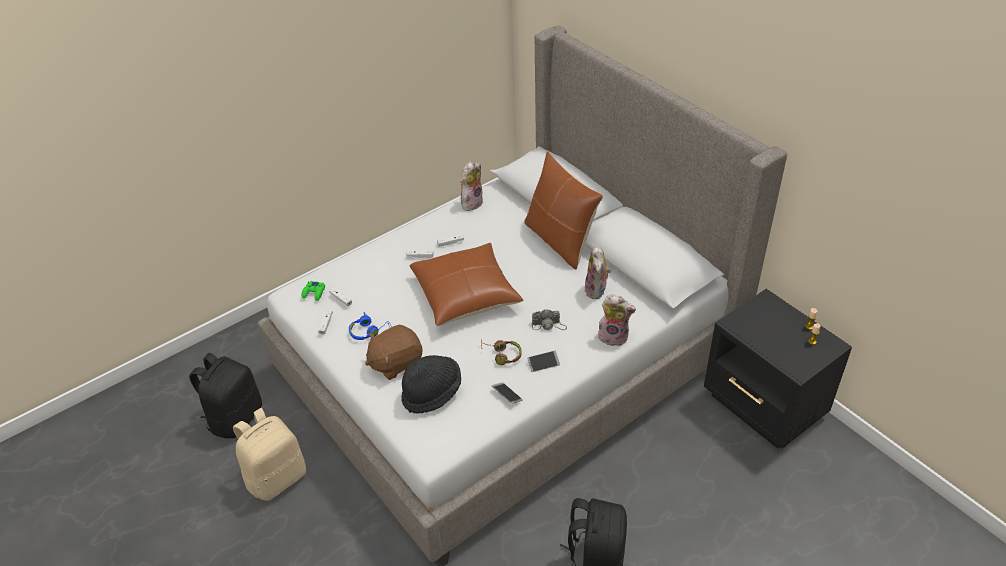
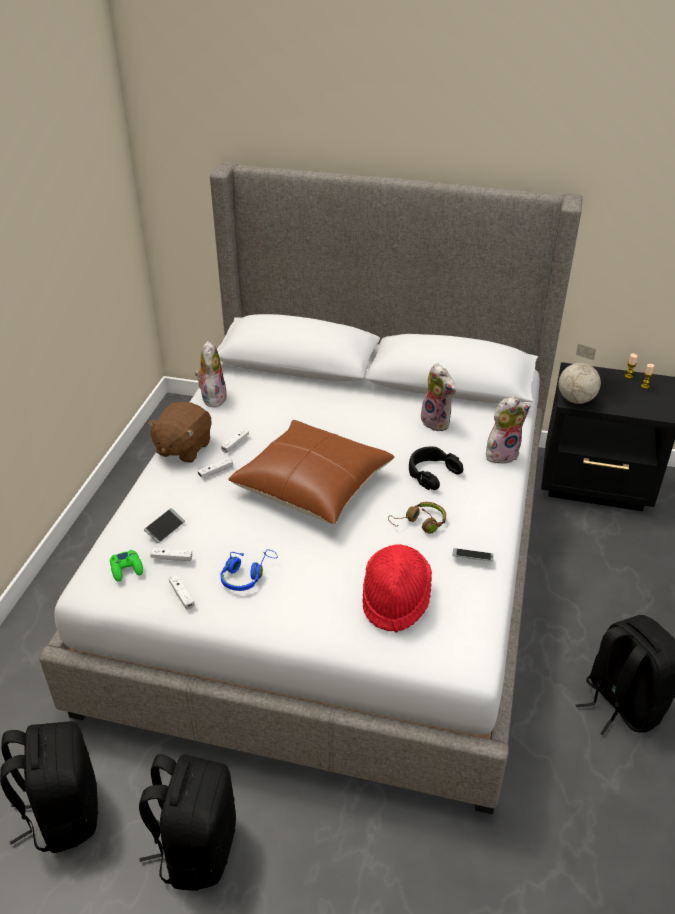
camera: 40 degrees left, 5 degrees down
(277, 477) = (196, 848): beige backpack -> black backpack
(396, 363) = (317, 591): brown plush toy -> brown plush toy (183, 448)
(432, 393) = (395, 599): black hat -> red hat
(543, 363) = (470, 510): phone -> phone (165, 529)
(549, 325) = (432, 473): camera -> black headphones
(560, 241) = (349, 395): brown pillow -> none
(737, 324) = (575, 399): none -> globe

